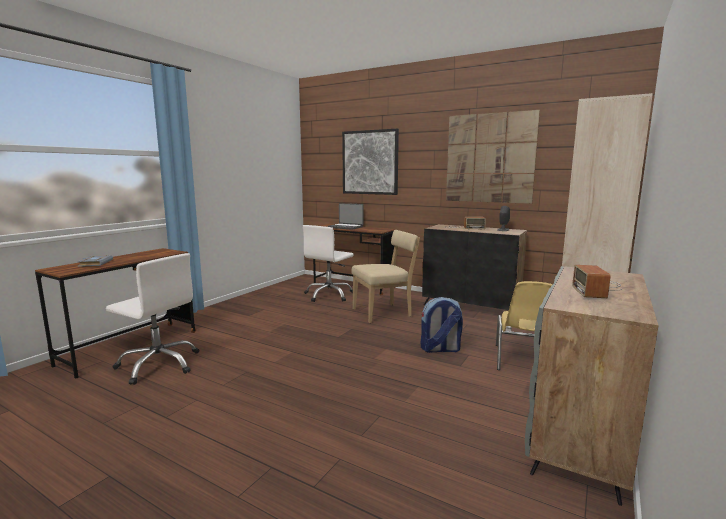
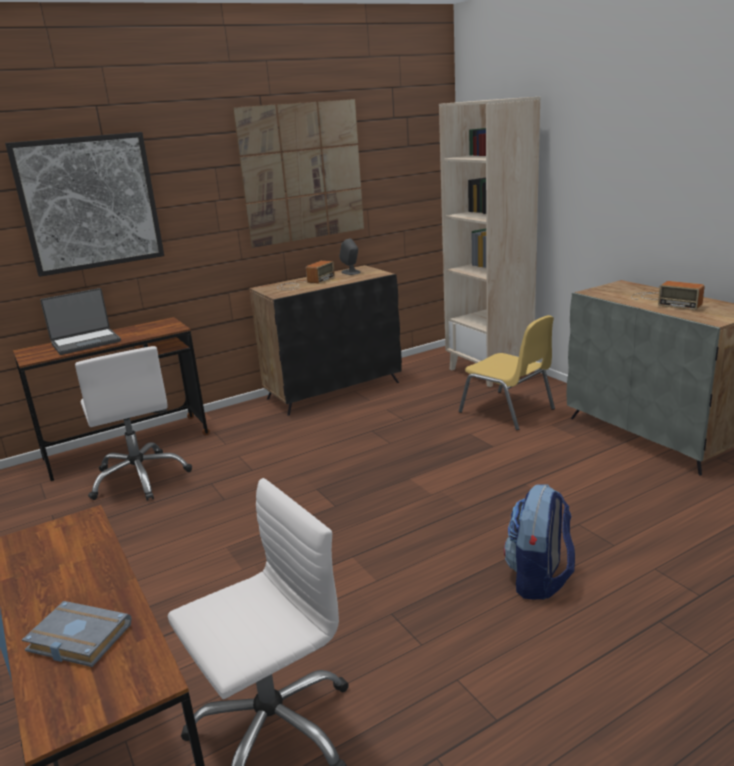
camera: 60 degrees left, 10 degrees up
(384, 313) = (284, 450): beige chair -> none
(440, 349) = (442, 445): backpack -> backpack (539, 579)

